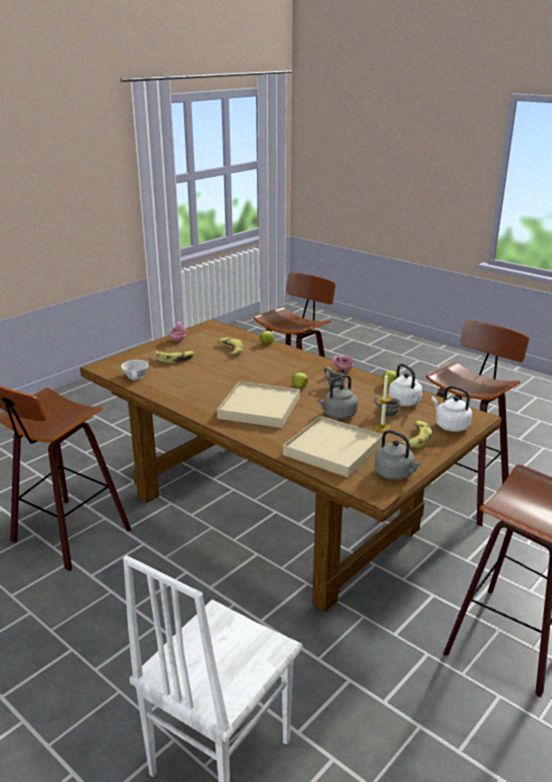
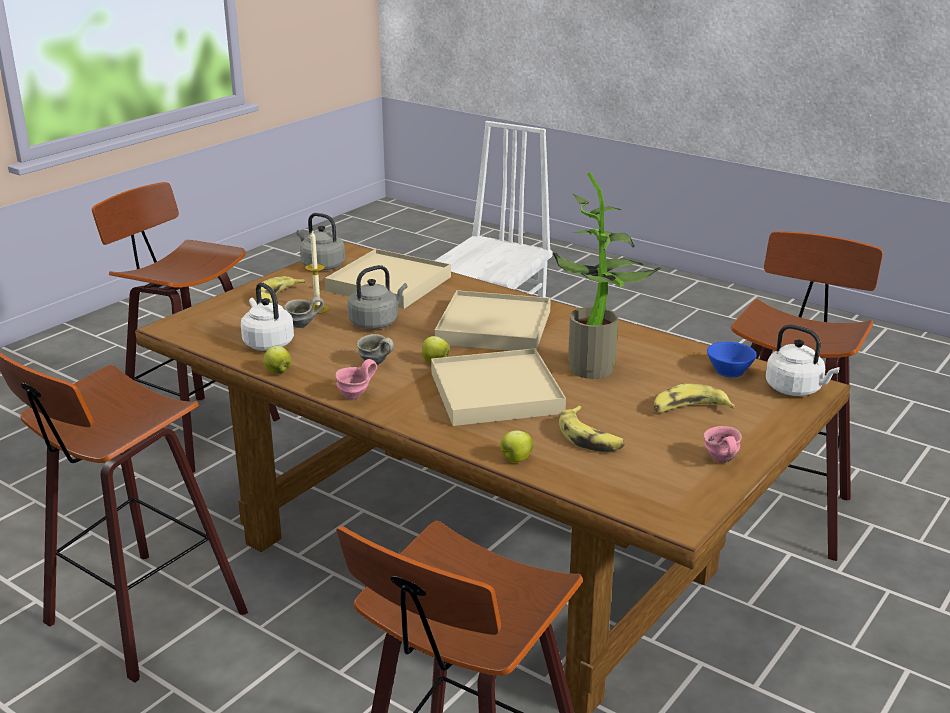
camera: 175 degrees right, 0 degrees up
(136, 376) = (727, 370): white cup -> blue cup
(207, 380) = (598, 367): none -> potted plant
(268, 370) = (496, 392): none -> beige tray
(450, 425) = (220, 314): white kettle -> white kettle (796, 389)

